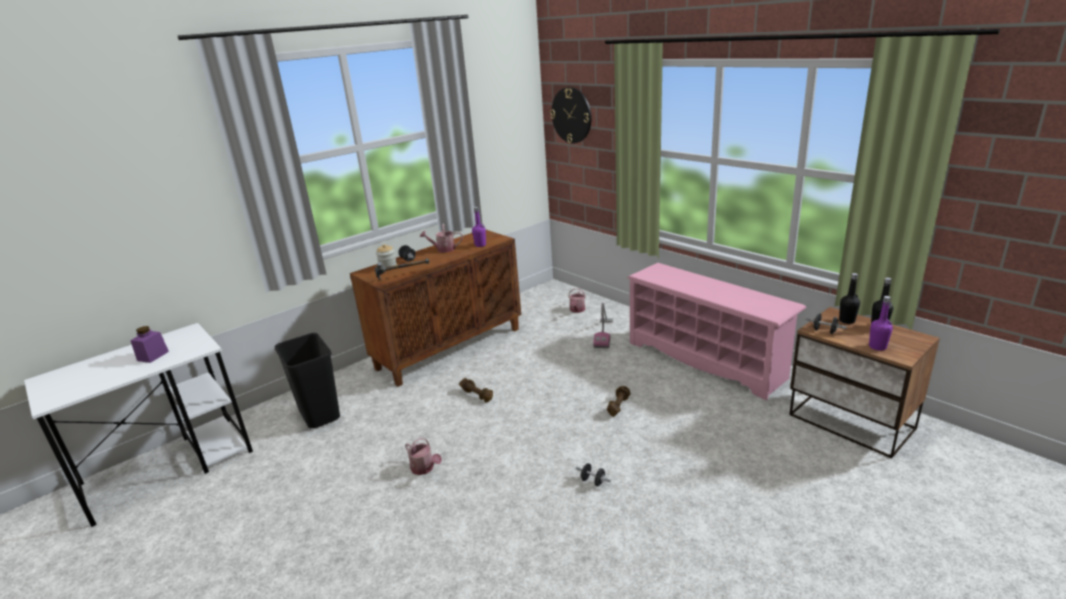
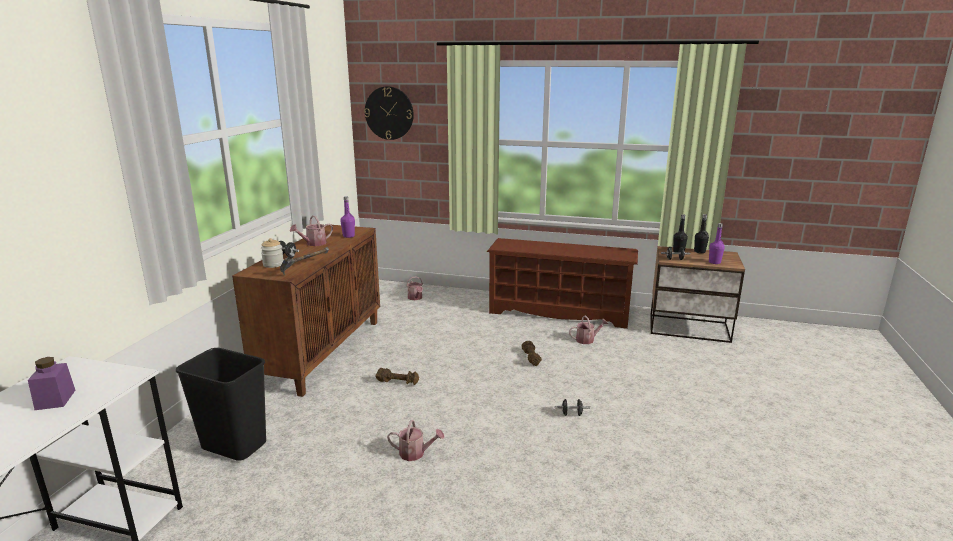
camera: 35 degrees left, 5 degrees down
(604, 334) = (460, 311): vacuum cleaner -> none
(702, 401) = (587, 340): none -> watering can
(706, 360) = (559, 312): pink shoe rack -> brown shoe rack

